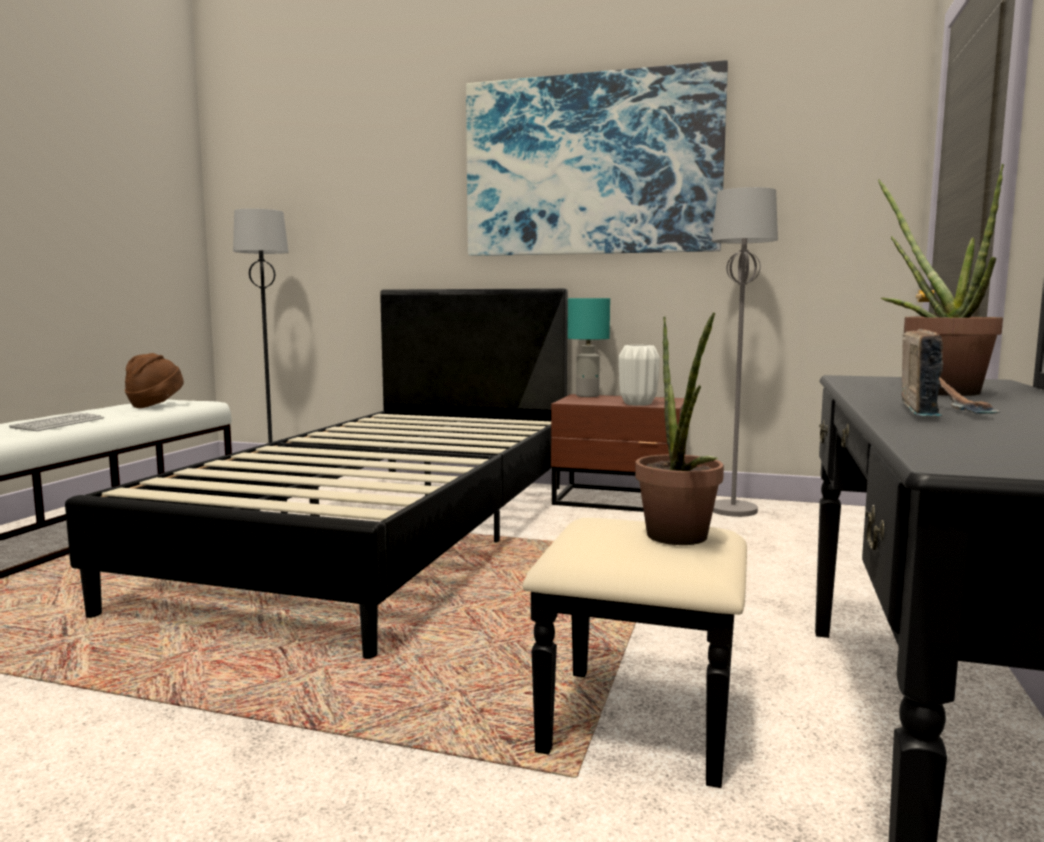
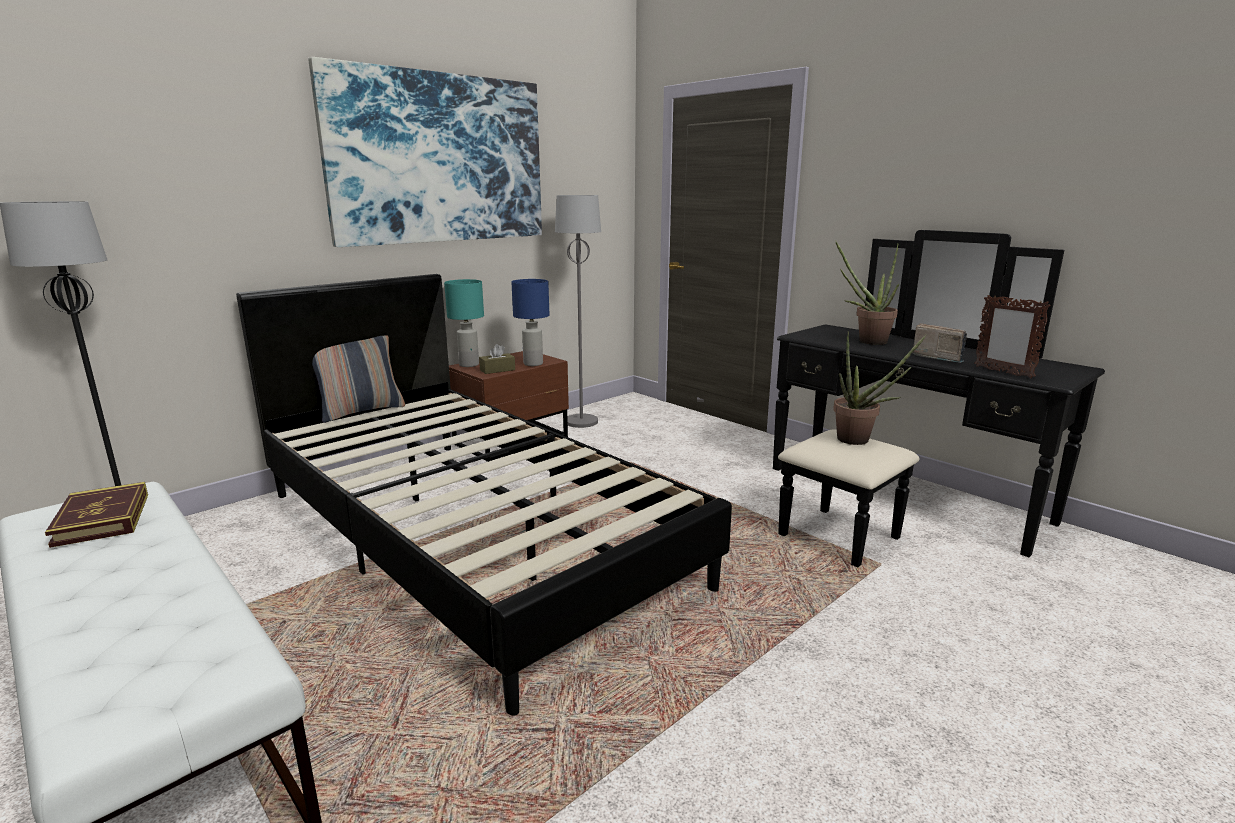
camera: 60 degrees left, 10 degrees up
(59, 424) = (157, 586): keyboard -> none
(155, 405) = (102, 519): brown hat -> book
(458, 415) = (361, 411): none -> pillow
(589, 401) = (497, 370): none -> brown tissue box
(637, 404) = (532, 364): white vase -> blue table lamp
(934, 436) = (1002, 372): none -> picture frame

